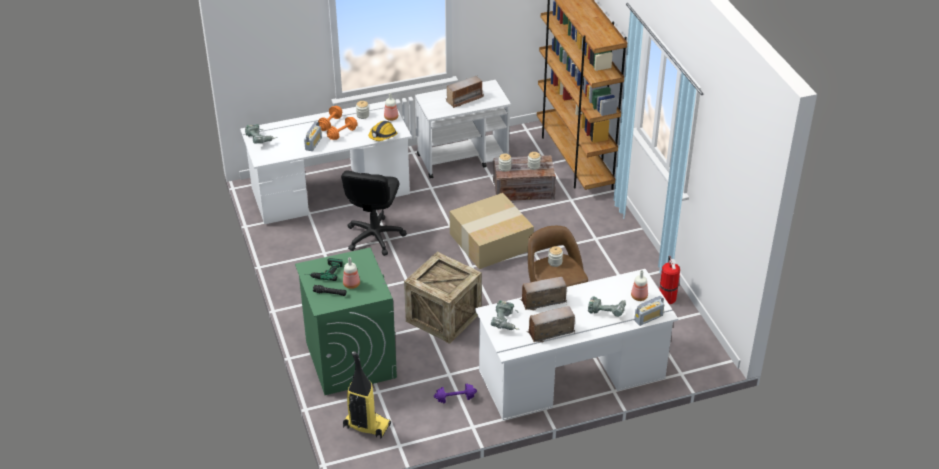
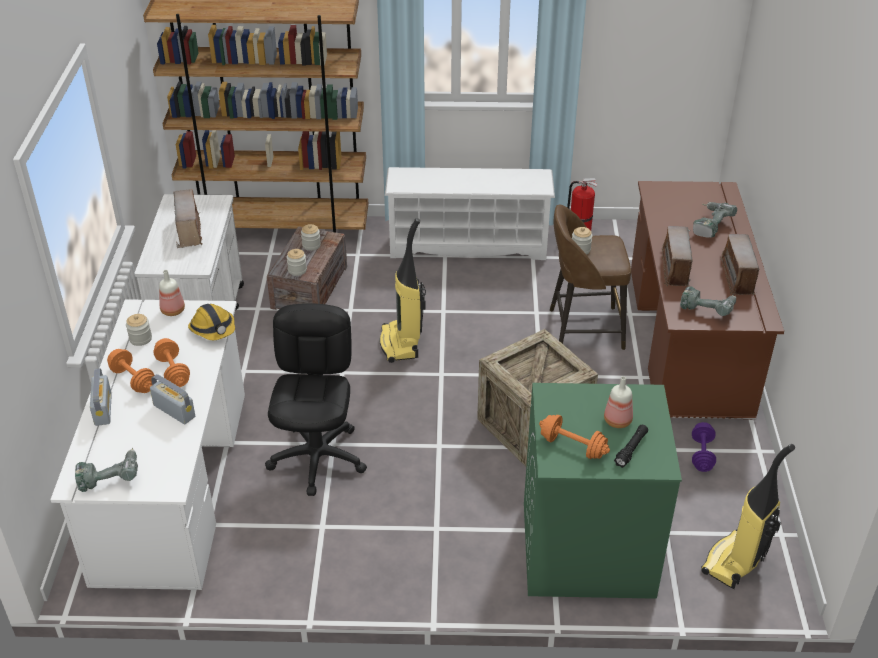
camera: 70 degrees left, 0 degrees up
(323, 271) = (573, 446): power drill -> orange dumbbell
(374, 237) = (318, 458): black office chair -> black office chair turned 120 degrees counterclockwise
(490, 242) = (401, 344): cardboard box -> vacuum cleaner
(572, 376) = (689, 340): white desk -> brown desk
(615, 246) = (468, 245): none -> white shoe rack
(639, 296) = (689, 197): bottle -> none
(648, 318) = (730, 201): radio -> radio (103, 409)

